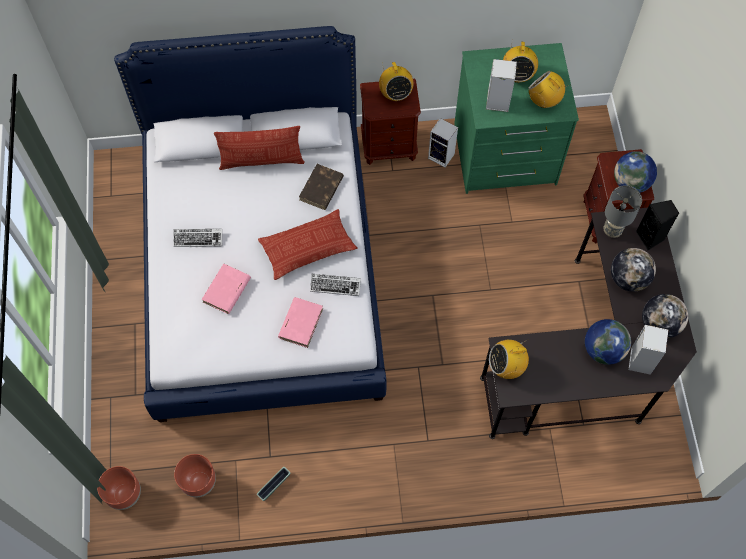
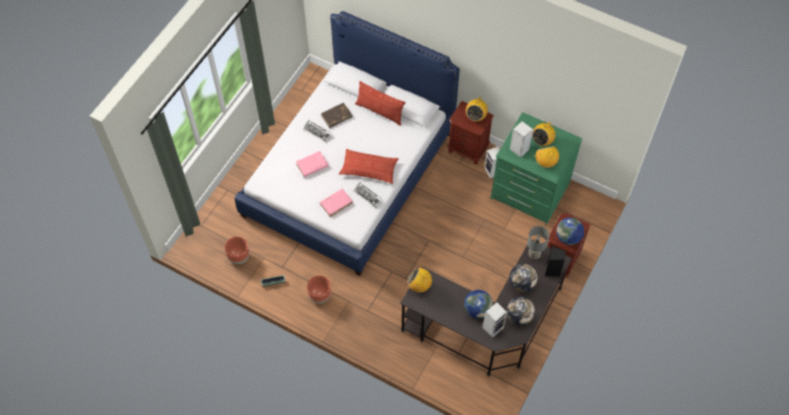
camera: 35 degrees right, 5 degrees down
(124, 494) = (200, 240): brown planter -> brown planter (320, 296)
(321, 189) = (399, 143): brown book -> brown book (336, 116)

